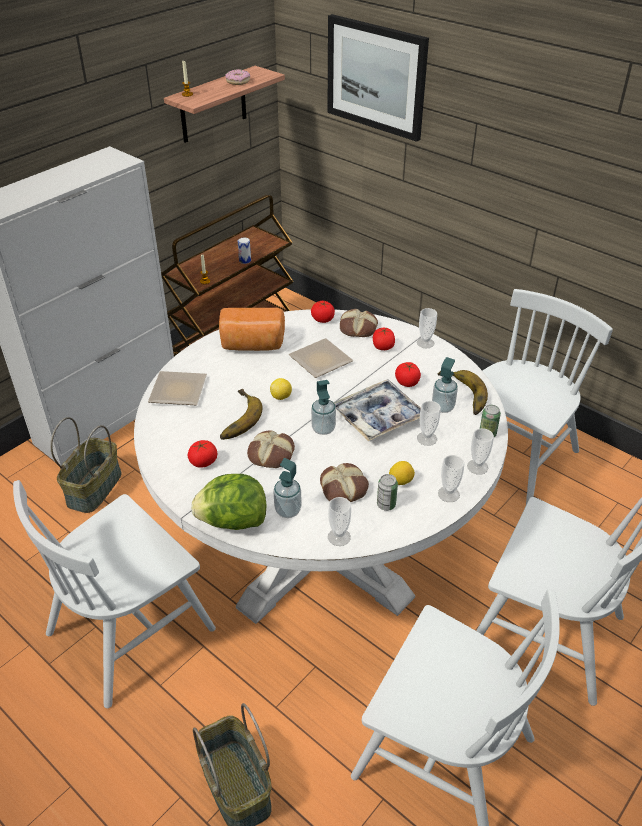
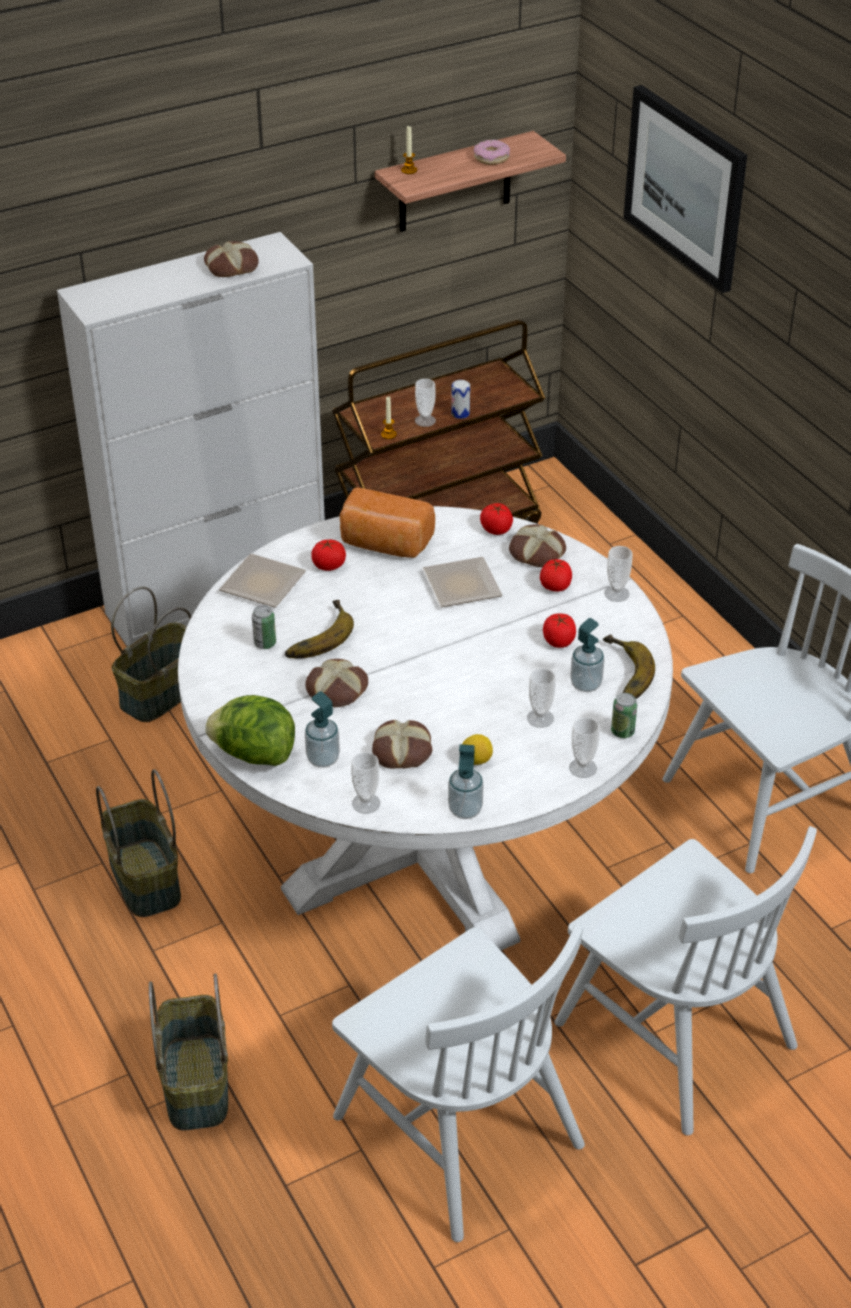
camera: 20 degrees right, 0 degrees up
(84, 170) = (231, 266): none -> bread
(131, 629) = (143, 878): white chair -> basket
(203, 462) = (252, 679): tomato -> tomato (329, 566)
(281, 397) = (386, 622): lemon -> none
(323, 429) = (417, 674): soap dispenser -> soap dispenser (465, 810)
(378, 416) = (494, 676): tray -> none
(386, 505) = (442, 782): can -> can (265, 643)
(448, 494) = (525, 790): cup -> cup (425, 421)

